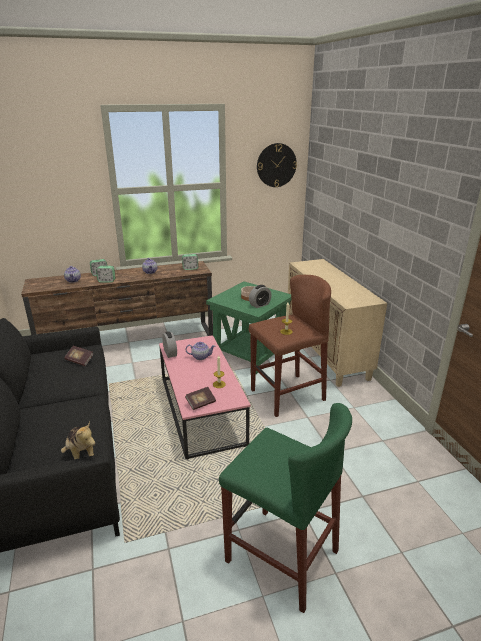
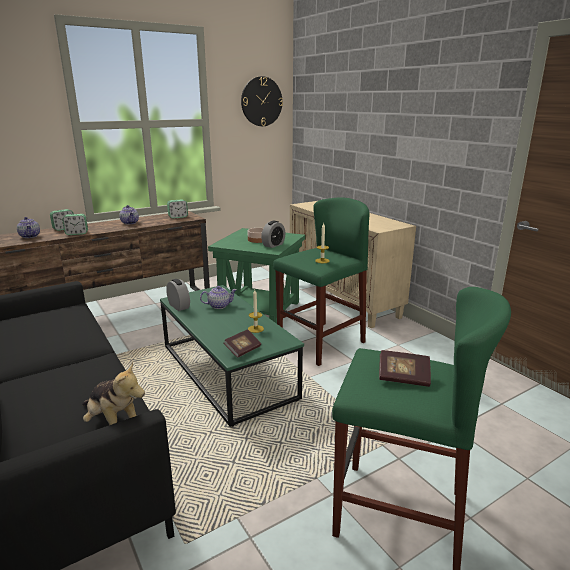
camera: 15 degrees left, 5 degrees down
(79, 360) = (64, 320): book -> book (403, 377)
(201, 410) = (227, 371): pink coffee table -> green coffee table
(287, 395) = (321, 343): brown stool -> green stool

